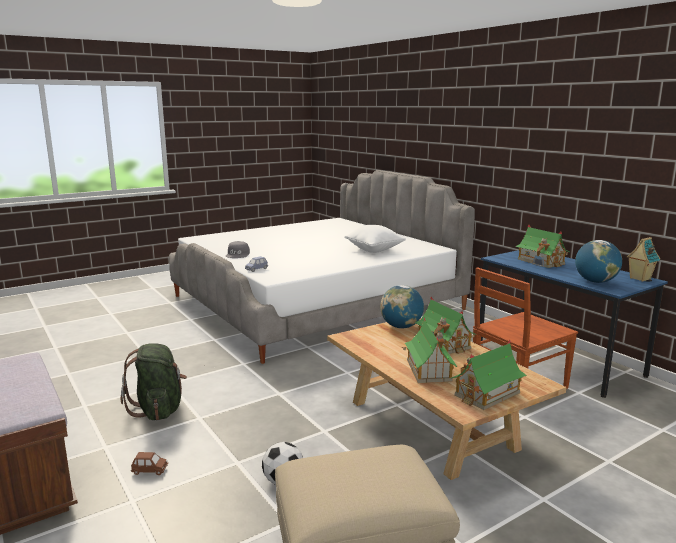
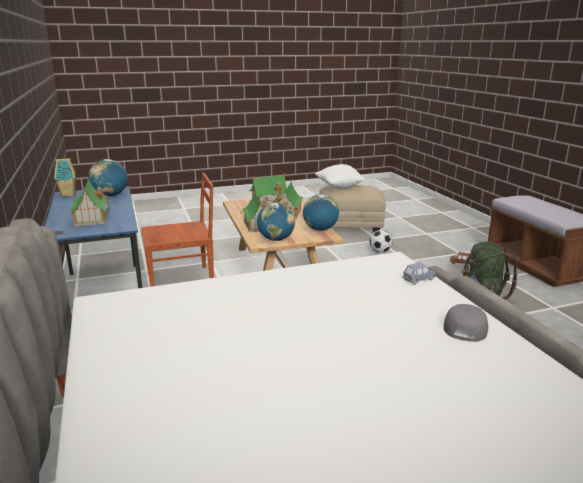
camera: 165 degrees left, 5 degrees up
(361, 345) = (320, 229): none -> globe
(374, 250) = (211, 310): white pillow -> white pillow (339, 187)

